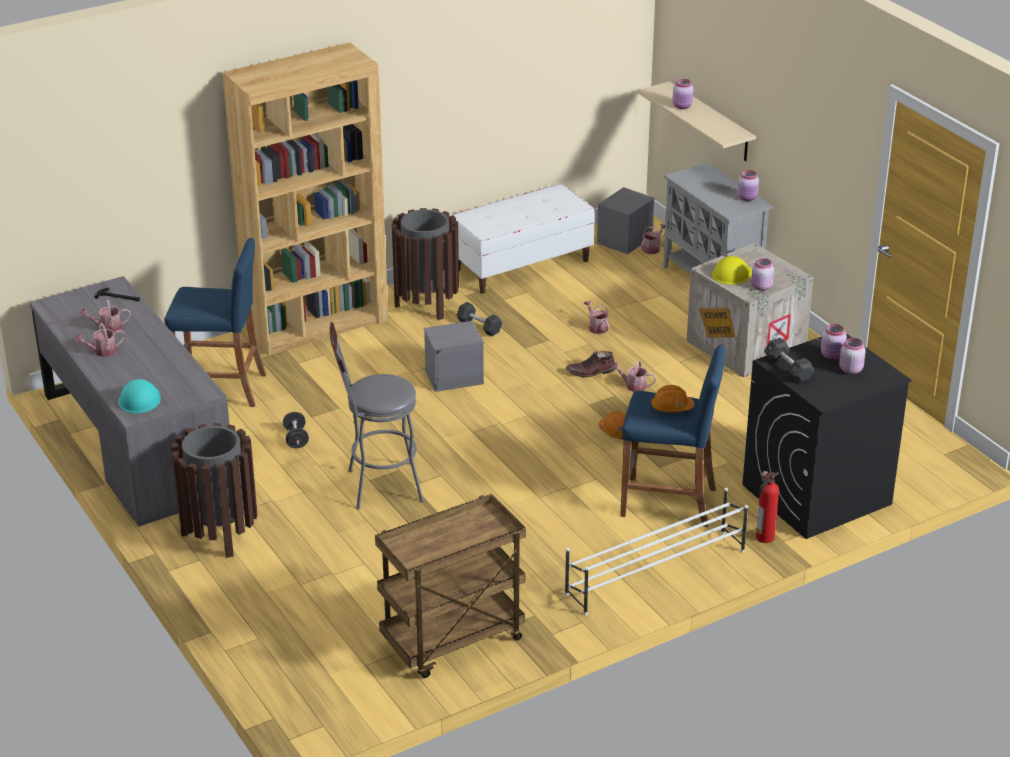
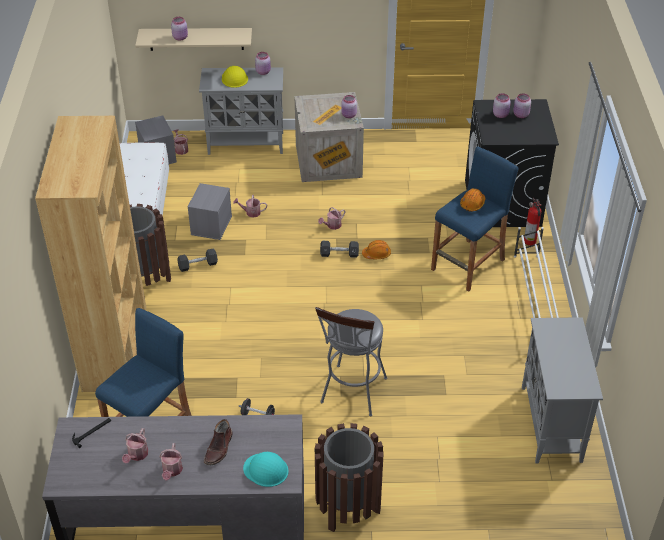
camera: 60 degrees left, 10 degrees up
(452, 642) = (551, 424): brown cart -> grey cabinet
(454, 376) = (249, 302): grey storage box -> grey storage box (211, 225)
(590, 372) = (300, 237): brown boot -> brown boot (219, 448)
(732, 274) = (323, 119): yellow hard hat -> yellow hard hat (234, 78)
(788, 369) = (503, 136): black dumbbell -> black dumbbell (339, 254)

